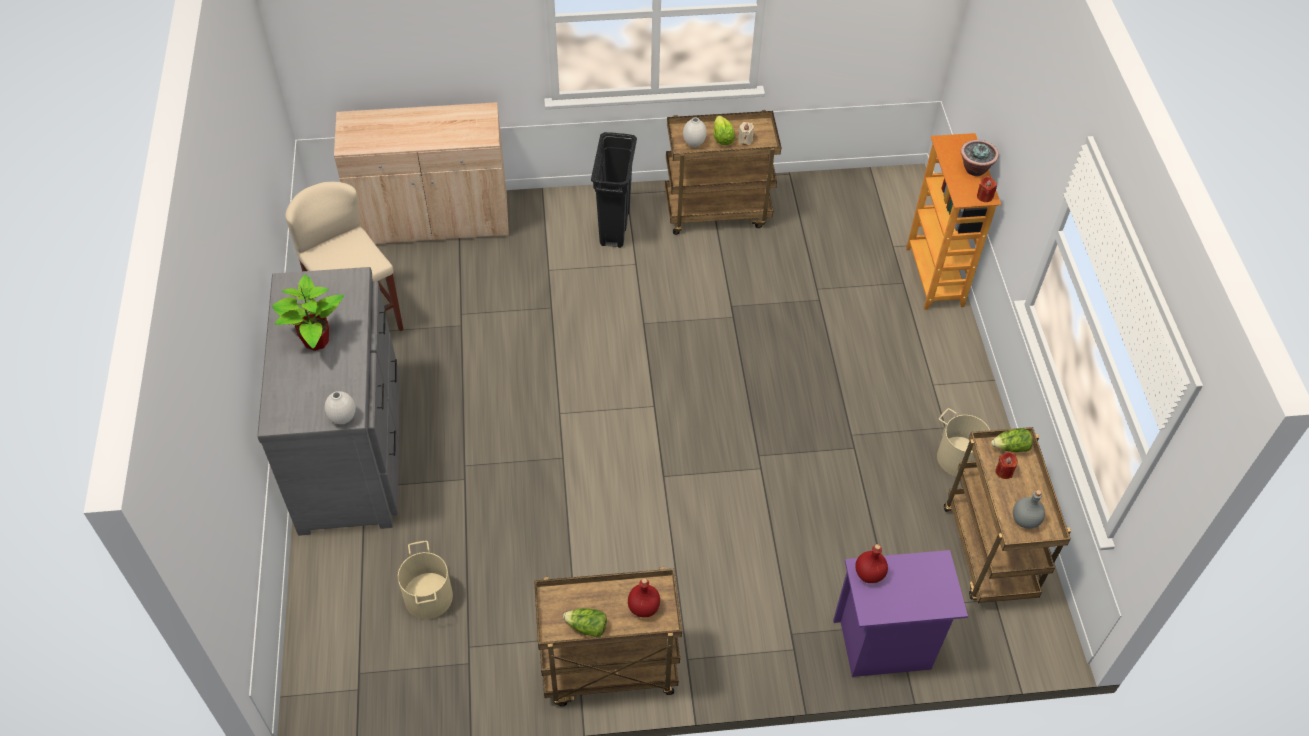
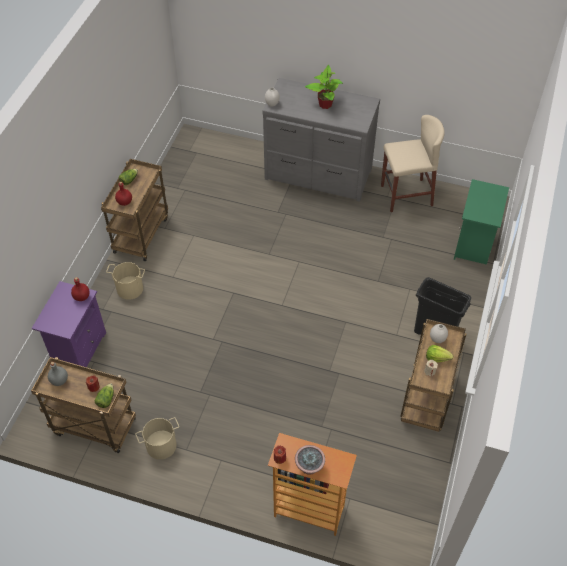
camera: 115 degrees right, 0 degrees up
(427, 597) = (219, 182): beige bucket -> beige bucket (130, 288)
(432, 220) = (474, 245): beige cabinet -> green nightstand

